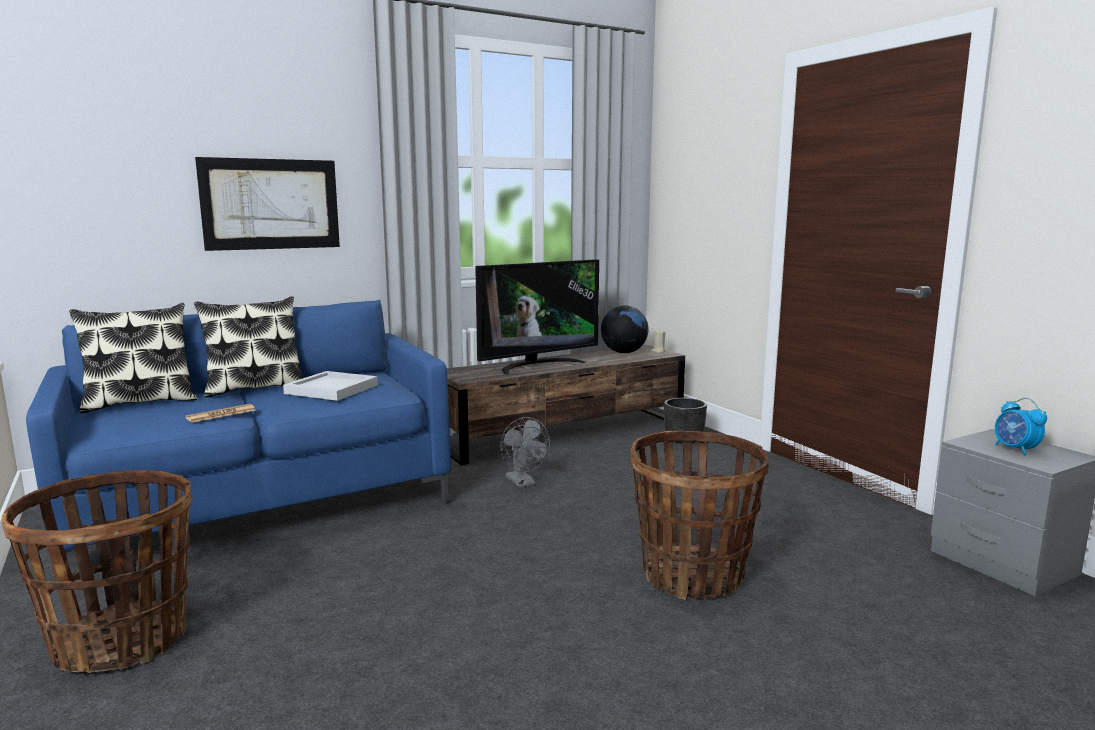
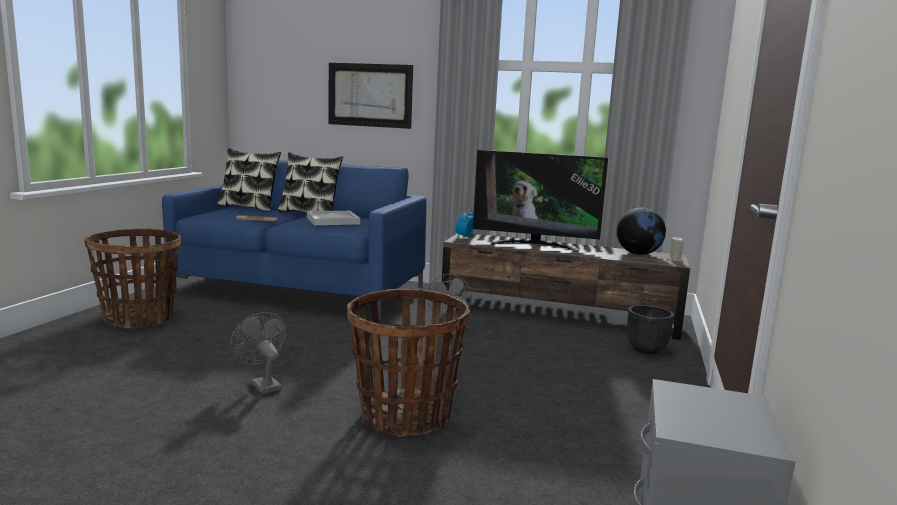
camera: 45 degrees right, 0 degrees up
(515, 621) = (262, 384): none -> grey fan
(1015, 449) = (706, 412): alarm clock -> alarm clock (464, 237)

